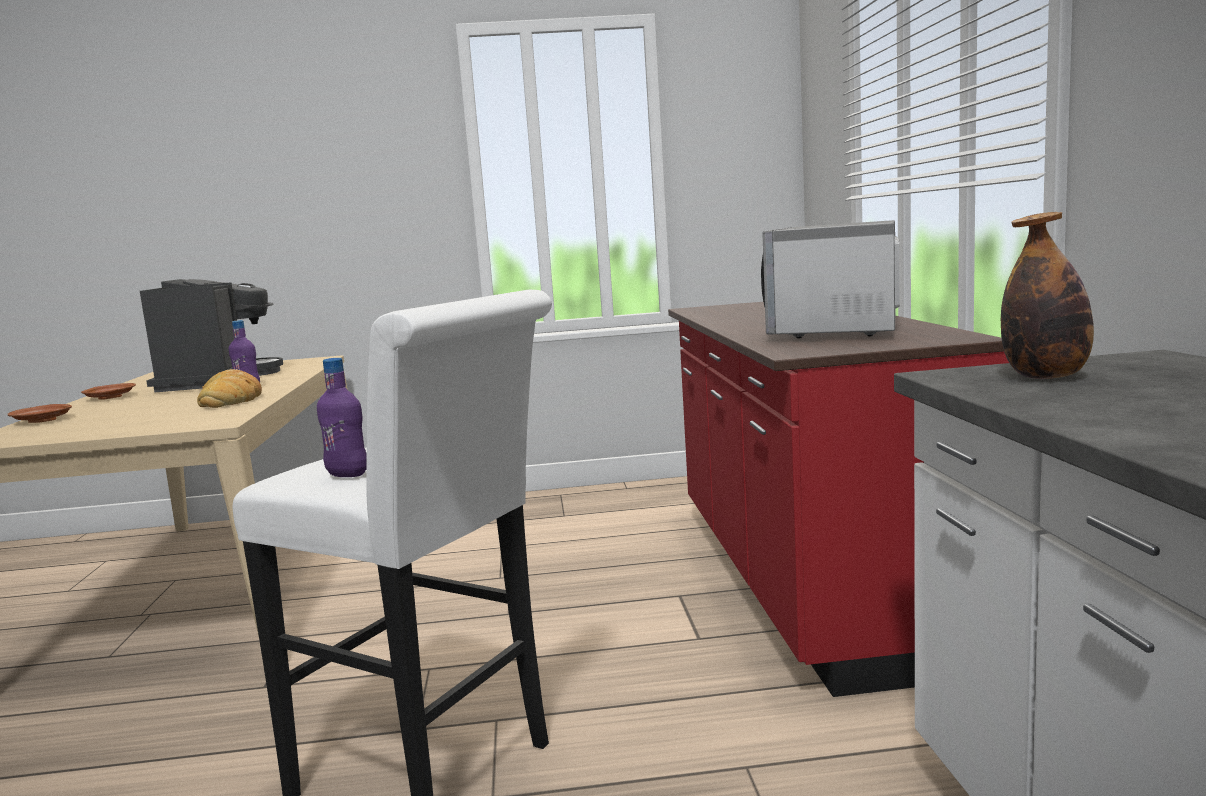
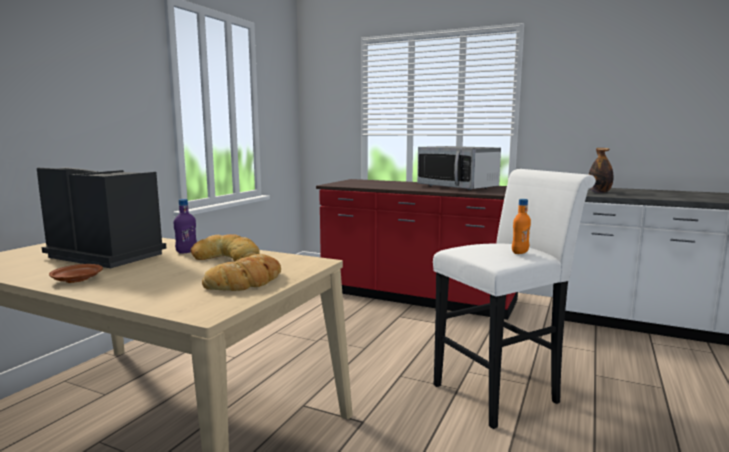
camera: 60 degrees left, 0 degrees up
(42, 421) = (142, 297): brown plate -> none
(107, 426) = (247, 281): none -> bread
(347, 474) = (520, 252): purple bottle -> orange bottle

